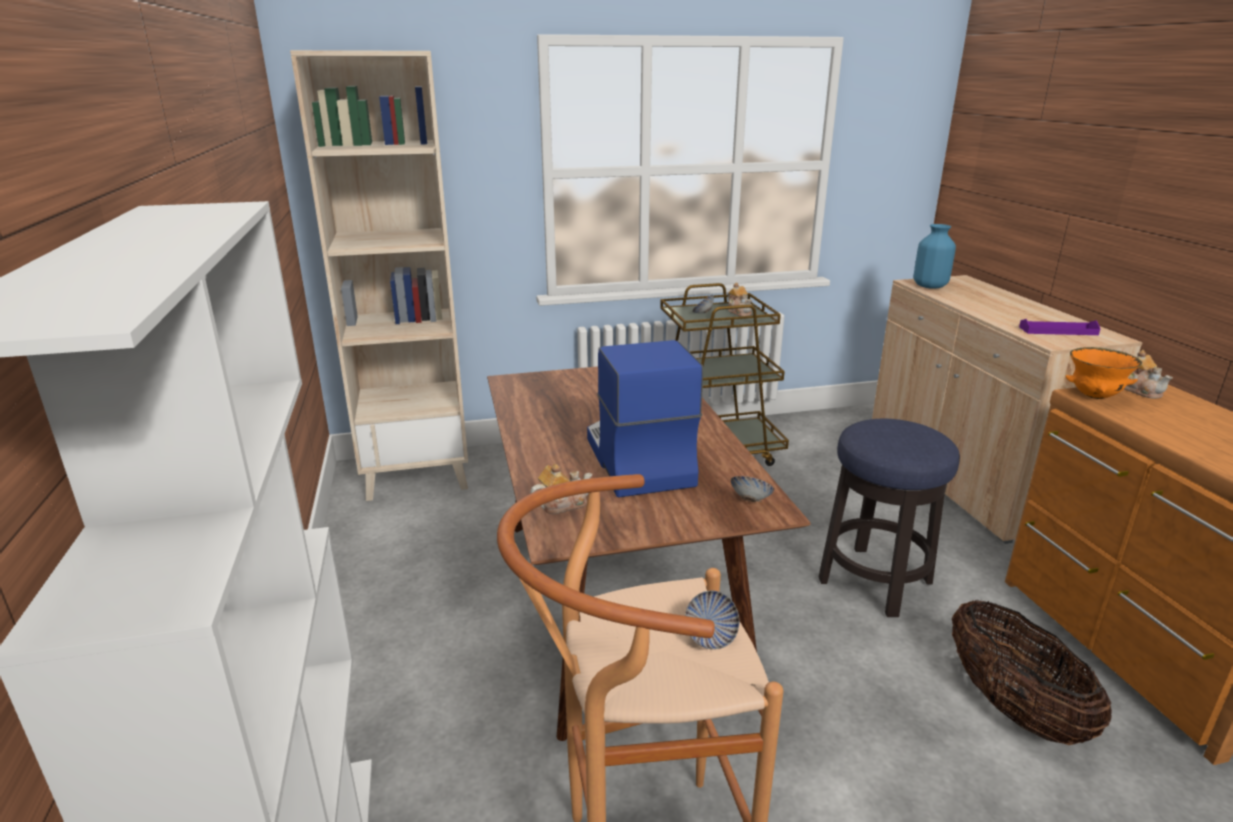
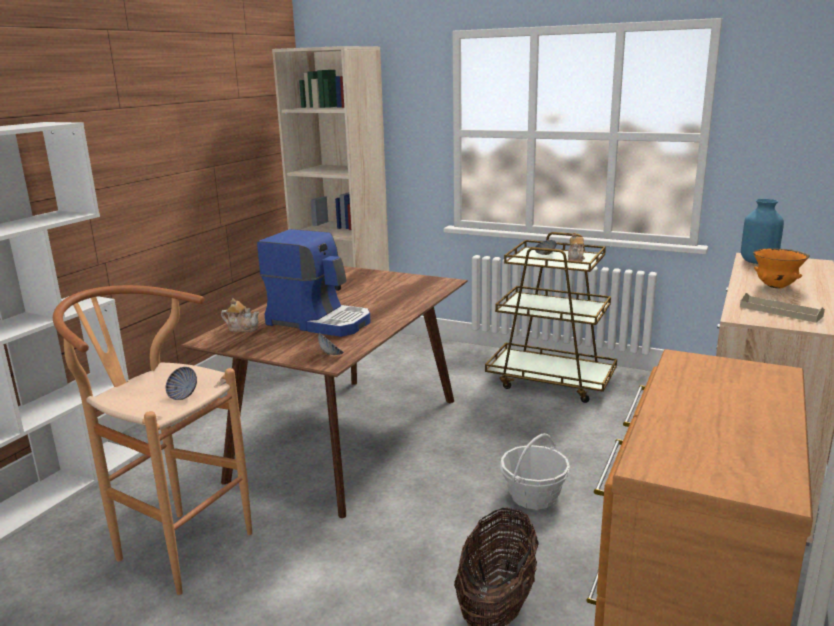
camera: 40 degrees right, 5 degrees down
(636, 461) = (319, 321): coffee machine -> coffee machine turned 90 degrees clockwise
(875, 581) = (533, 496): stool -> basket
(1058, 331) = (780, 311): purple tray -> beige tray
(1094, 396) = (688, 361): orange bowl -> orange bowl (776, 287)
(1140, 390) = (751, 369): teapot -> none

